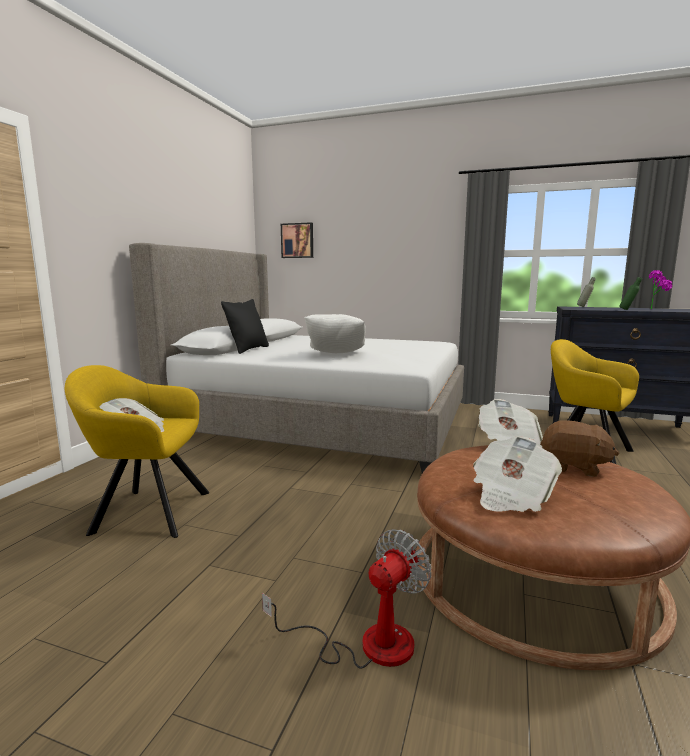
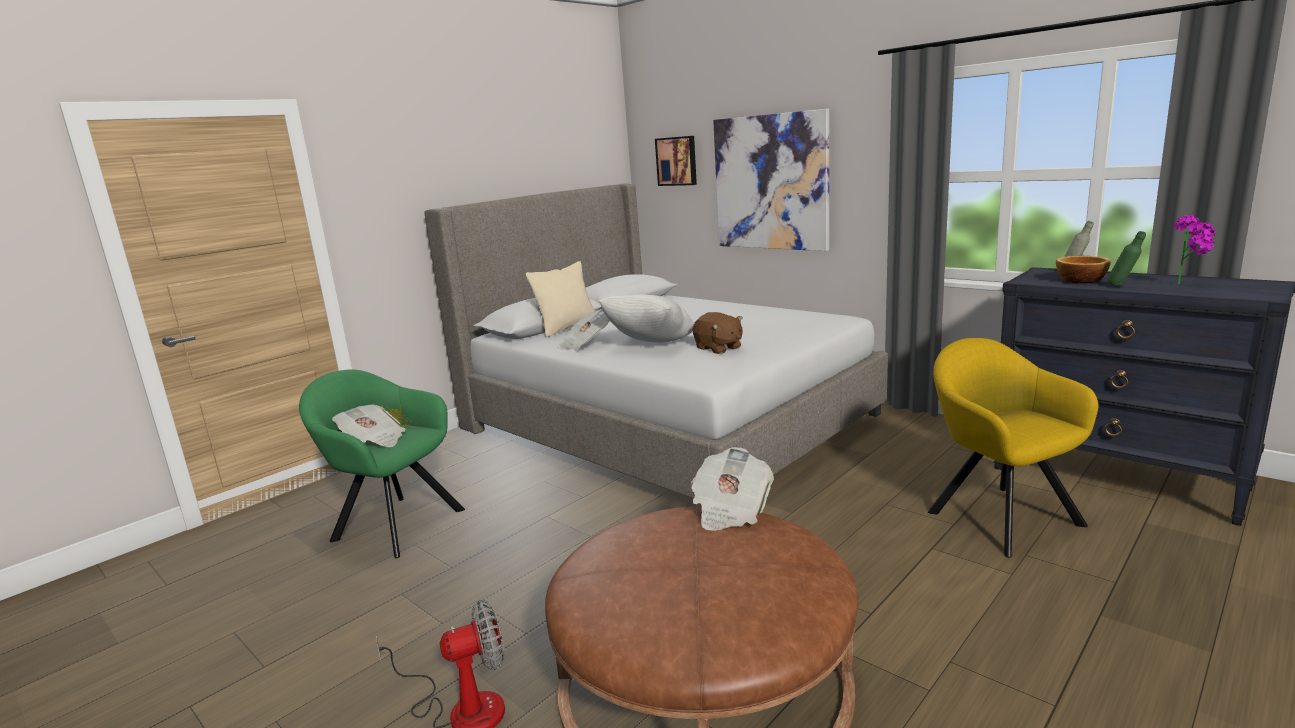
camera: 25 degrees right, 5 degrees up
(146, 511) = (393, 523): yellow armchair -> green armchair
(248, 349) = (567, 328): black pillow -> beige pillow
(373, 256) = (771, 182): none -> picture
(511, 496) = (623, 586): newspaper -> newspaper (585, 344)
(574, 467) = (756, 560): brown plush toy -> brown plush toy (718, 348)
(599, 308) = (1080, 280): none -> bowl

